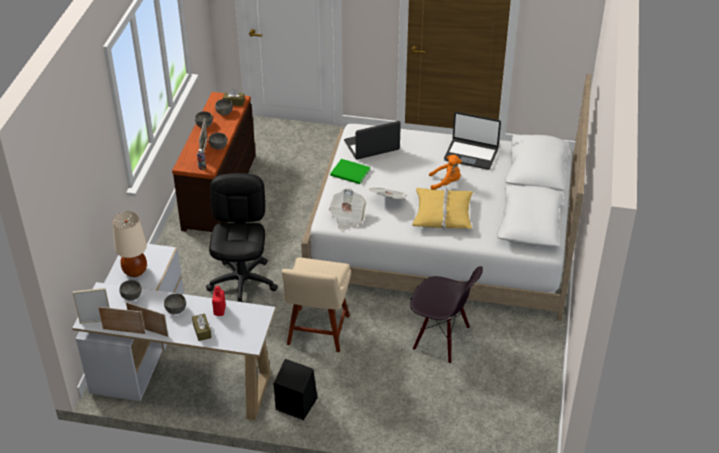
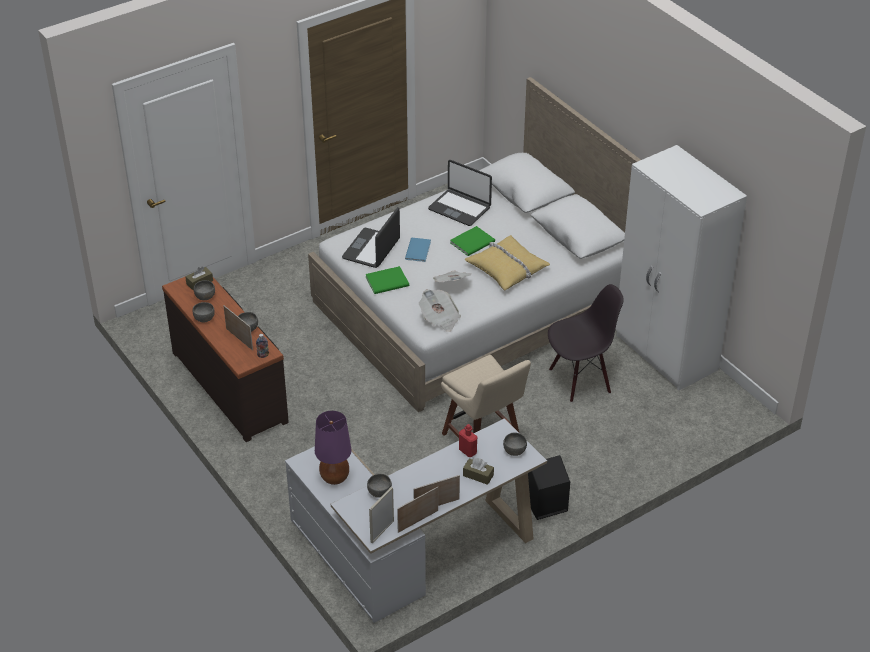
camera: 45 degrees left, 0 degrees up
(135, 271) = (335, 477): beige table lamp -> purple table lamp
(176, 309) = (432, 475): grey bowl -> grey bowl (514, 450)
(243, 282) = (366, 445): black office chair -> none
(401, 165) = (419, 250): none -> blue book
(446, 182) = (474, 242): orange plush toy -> green book
(471, 154) = (460, 208): laptop -> laptop turned 60 degrees clockwise
(532, 366) = (666, 354): none -> white wardrobe

